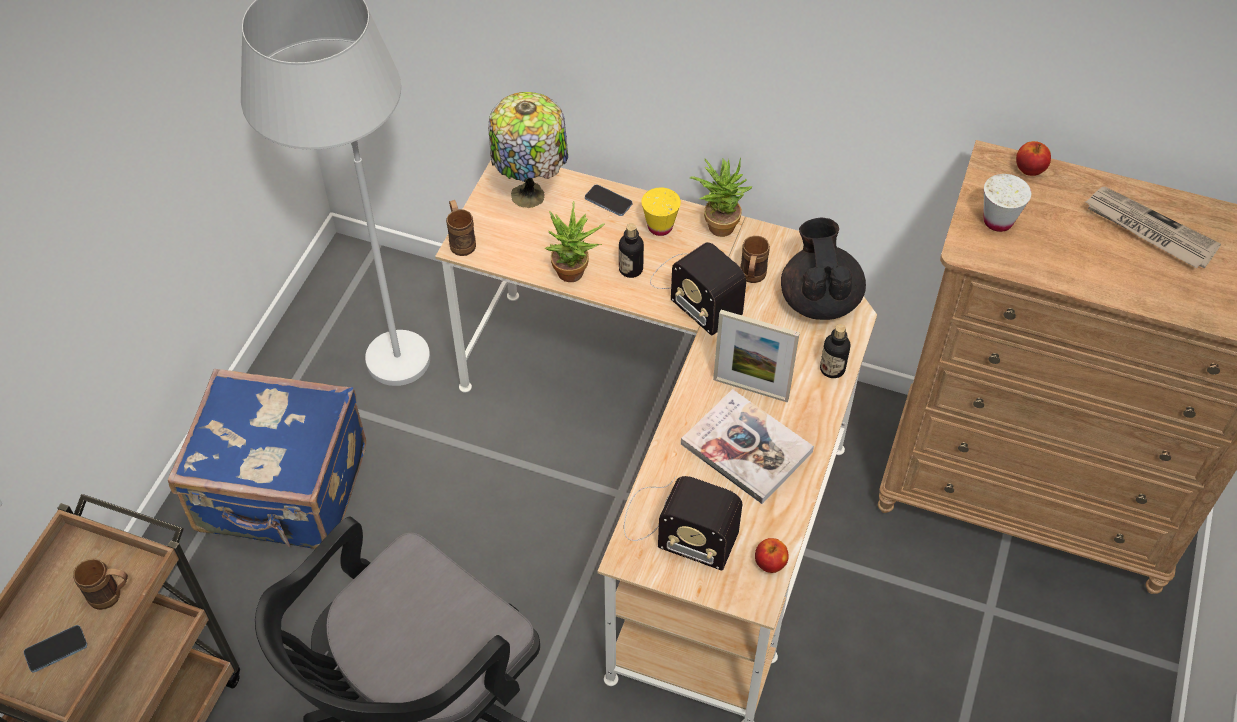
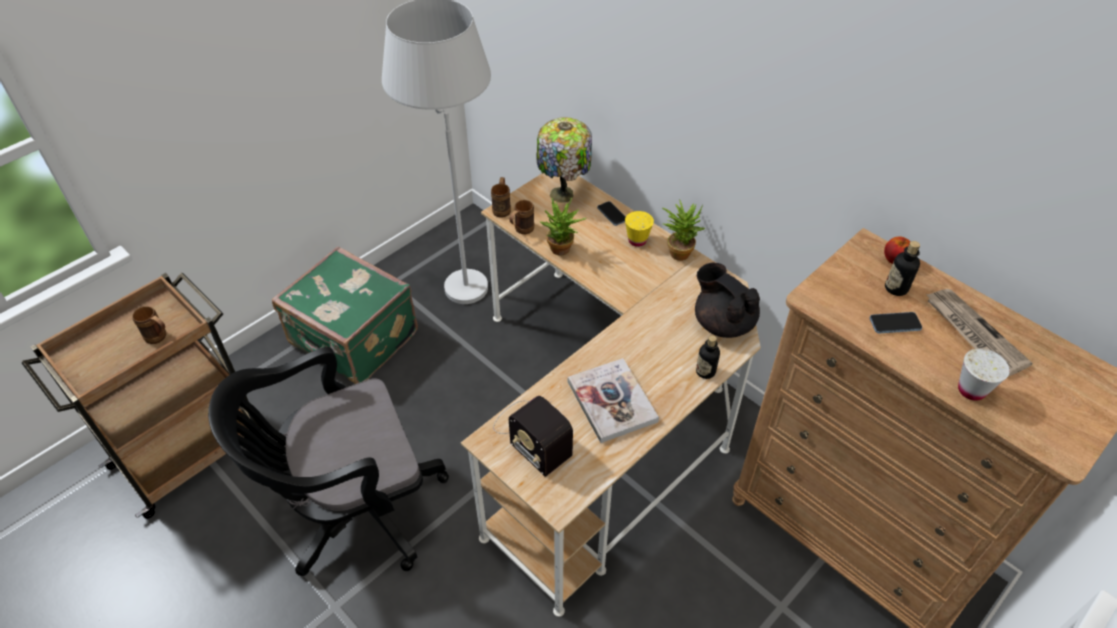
camera: 25 degrees right, 5 degrees down
(56, 649) = (108, 356): phone -> phone (895, 324)
(283, 492) = (353, 340): blue suitcase -> green suitcase
(631, 269) = (601, 260): bottle -> bottle (896, 288)
(694, 290) = (637, 287): radio -> none
(750, 389) = (638, 364): picture frame -> none
(751, 278) = (681, 293): brown mug -> brown mug (521, 230)
(770, 563) = (582, 485): apple -> none
(819, 299) = (723, 322): black teapot -> black teapot turned 60 degrees counterclockwise
(998, 221) = (847, 287): white cup -> white cup (971, 390)

